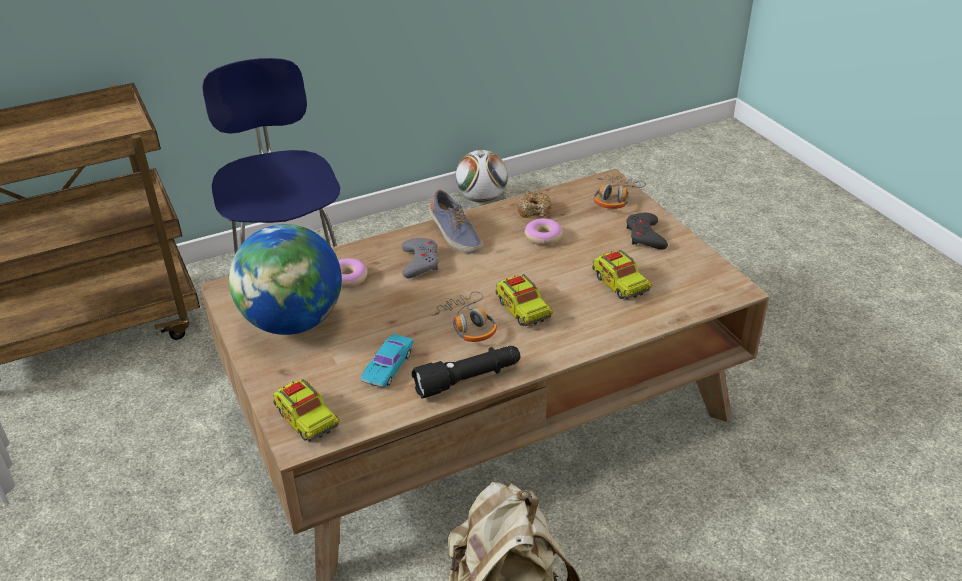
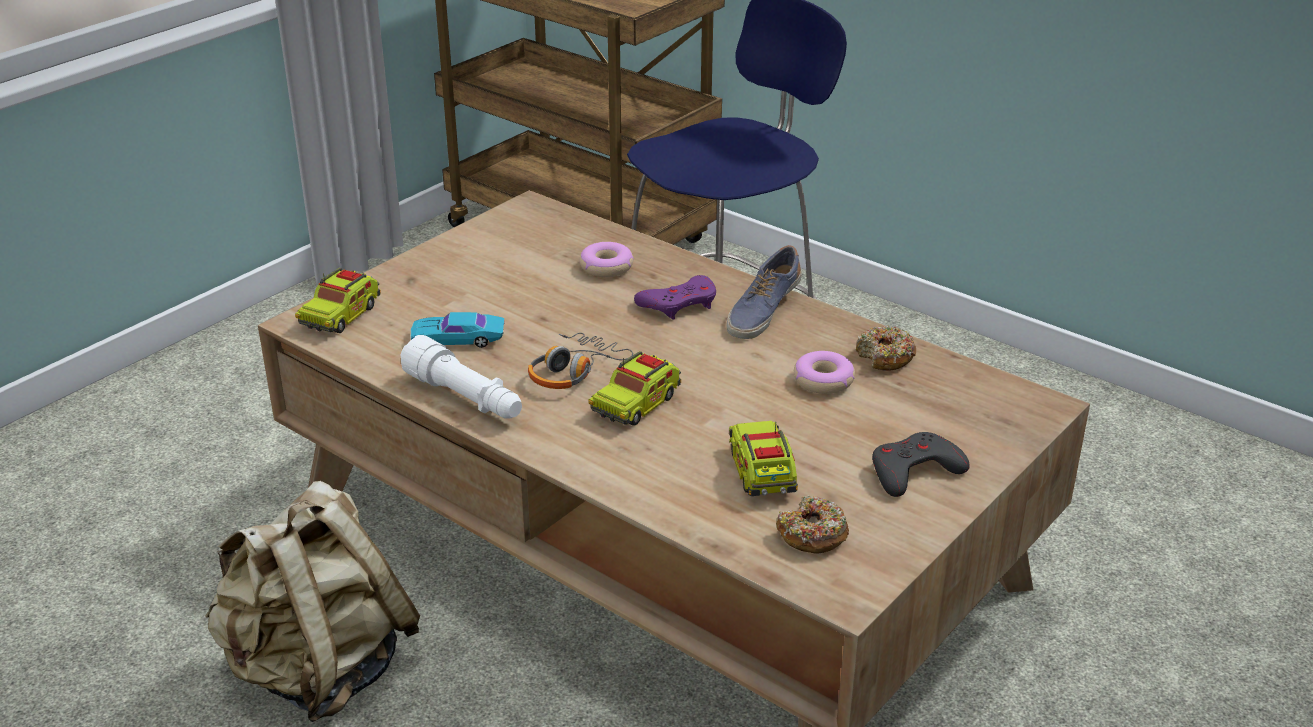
camera: 65 degrees right, 5 degrees down
(293, 322) = (498, 259): globe -> none
(420, 262) = (679, 304): grey game controller -> purple game controller
(468, 379) = (465, 398): black flashlight -> white flashlight
(481, 198) = (1121, 411): football -> none
(615, 198) = (995, 420): headphones -> none
(620, 284) = (762, 472): toy truck -> toy truck turned 135 degrees clockwise
(684, 284) = (812, 535): none -> donut

